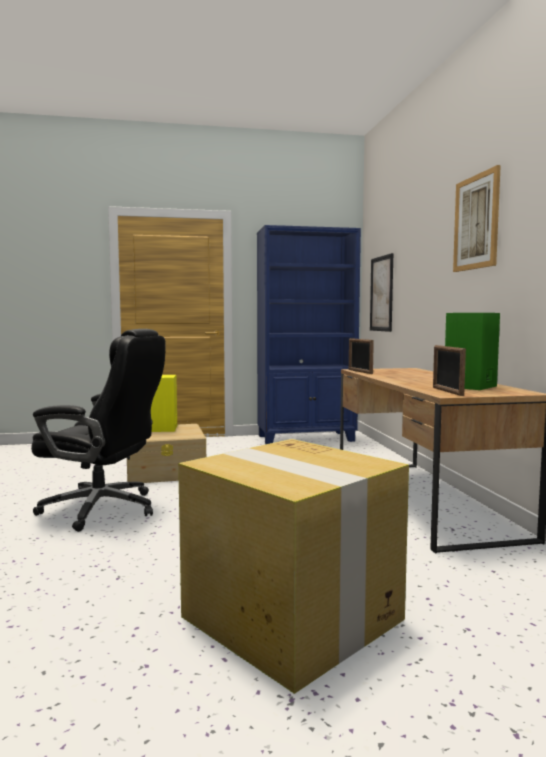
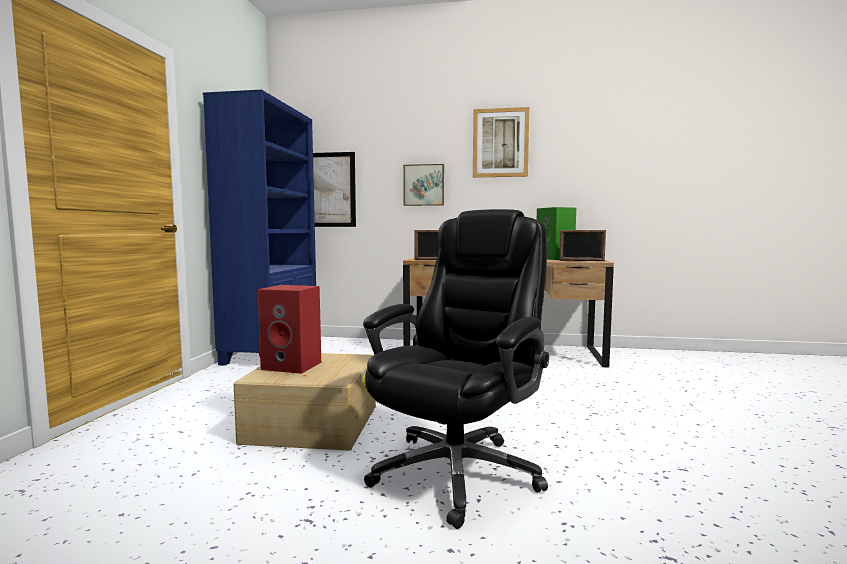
camera: 70 degrees left, 0 degrees up
(163, 429) = (293, 365): yellow speaker -> red speaker
(294, 619) = (729, 413): cardboard box -> none
(426, 284) = (424, 185): none -> picture

